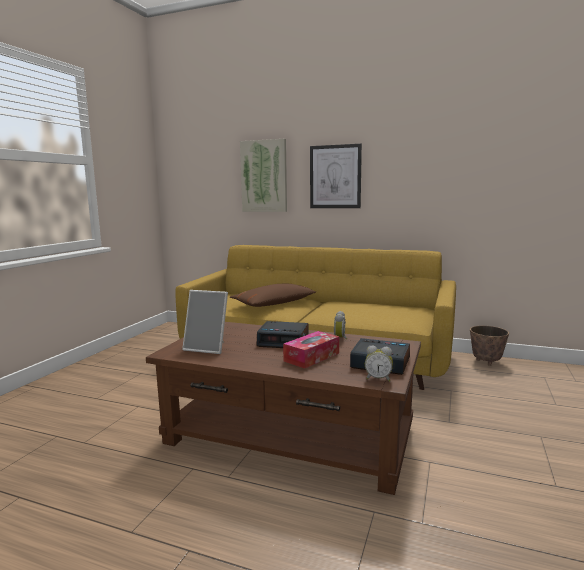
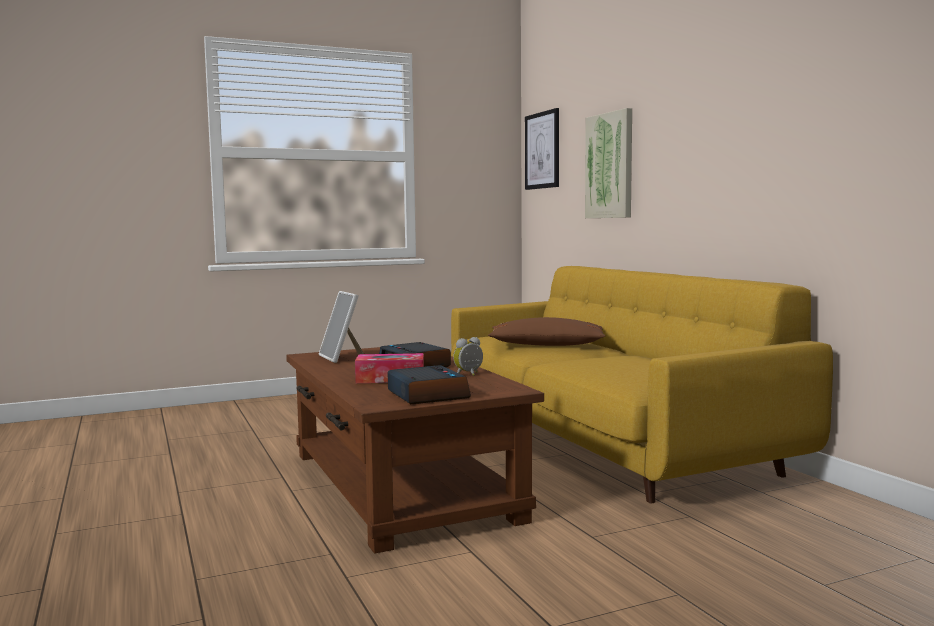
camera: 45 degrees right, 5 degrees down
(335, 177) = (682, 160): picture -> picture (542, 150)
(378, 378) = (381, 401): alarm clock -> none
(486, 362) = (860, 511): planter -> none

